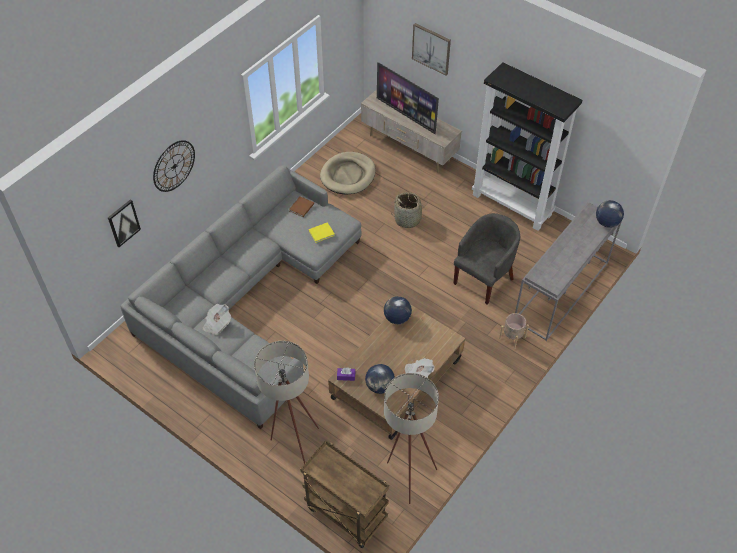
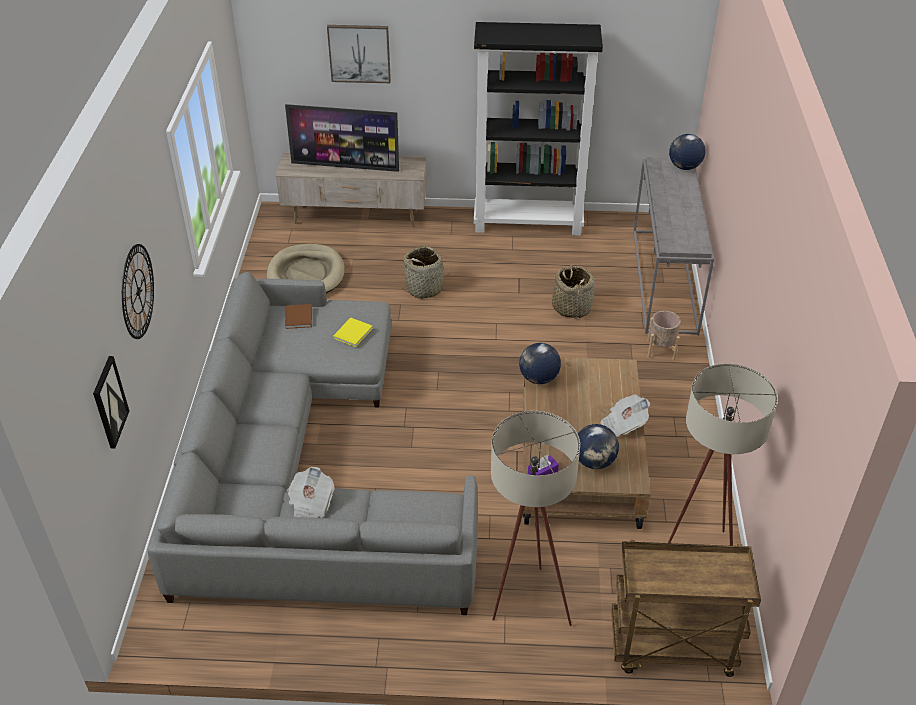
camera: 35 degrees left, 10 degrees down
(484, 279) = (571, 307): grey armchair -> basket

